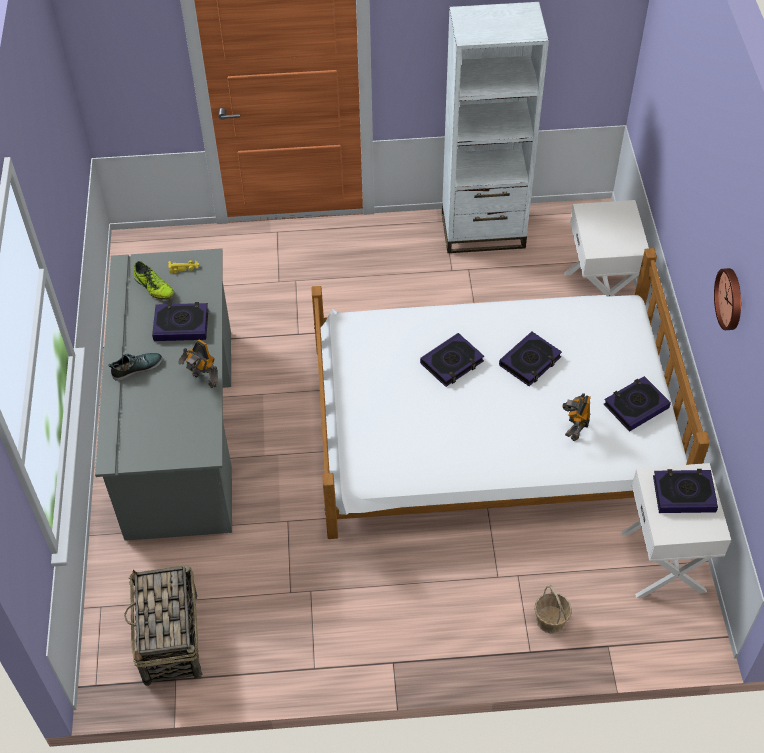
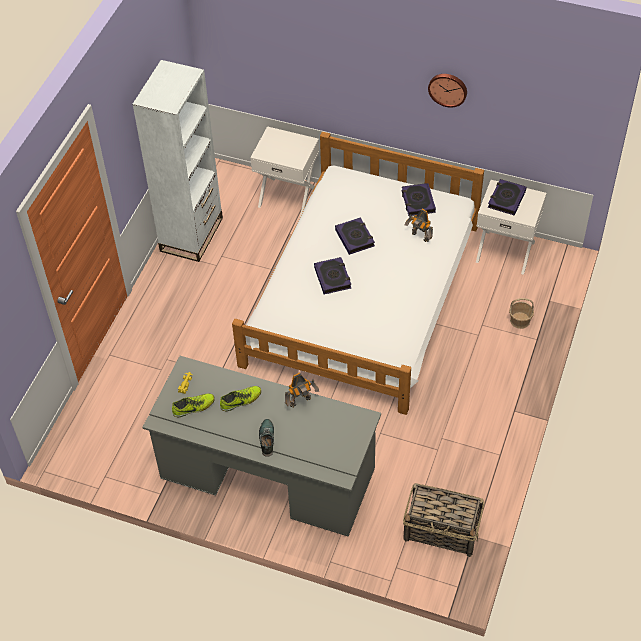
camera: 65 degrees left, 0 degrees up
(181, 325) = (241, 401): book -> shoe

